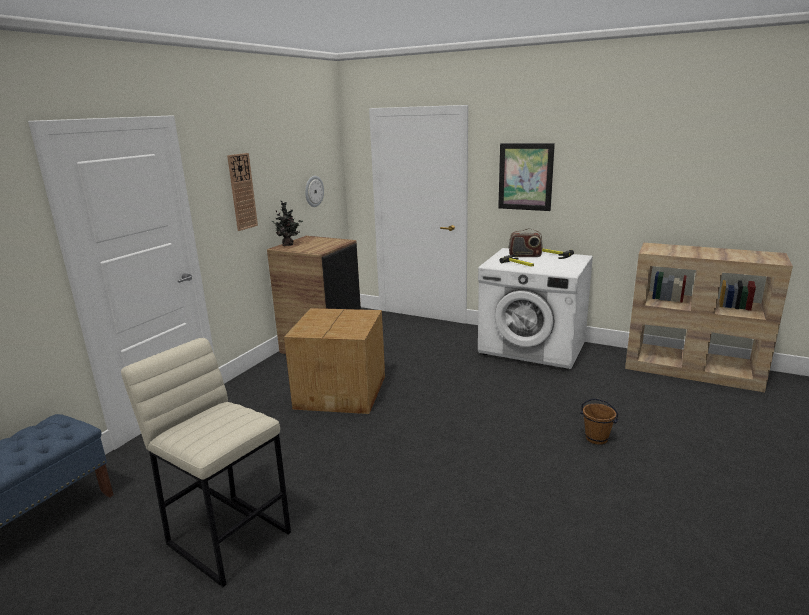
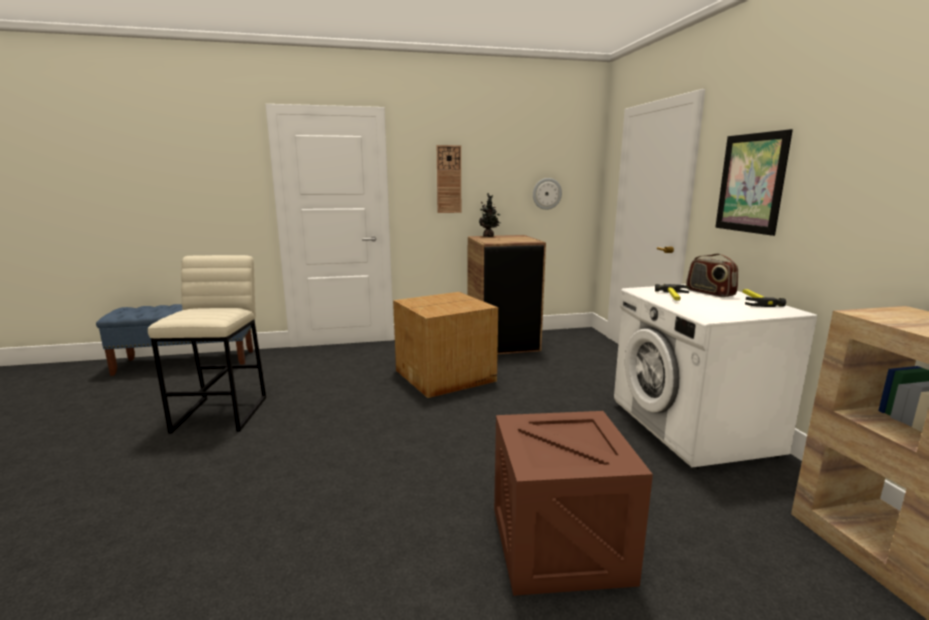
camera: 50 degrees right, 5 degrees down
(596, 438) = (559, 544): brown bucket -> crate

